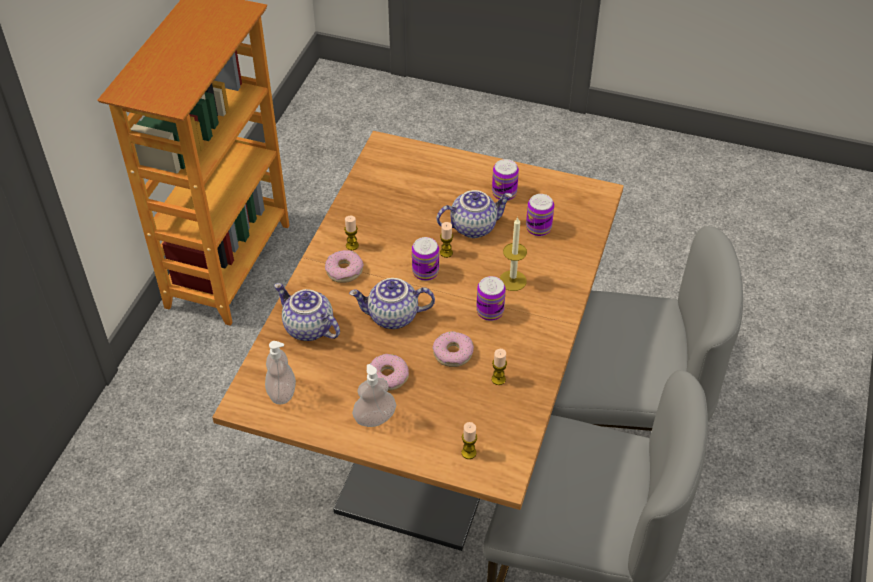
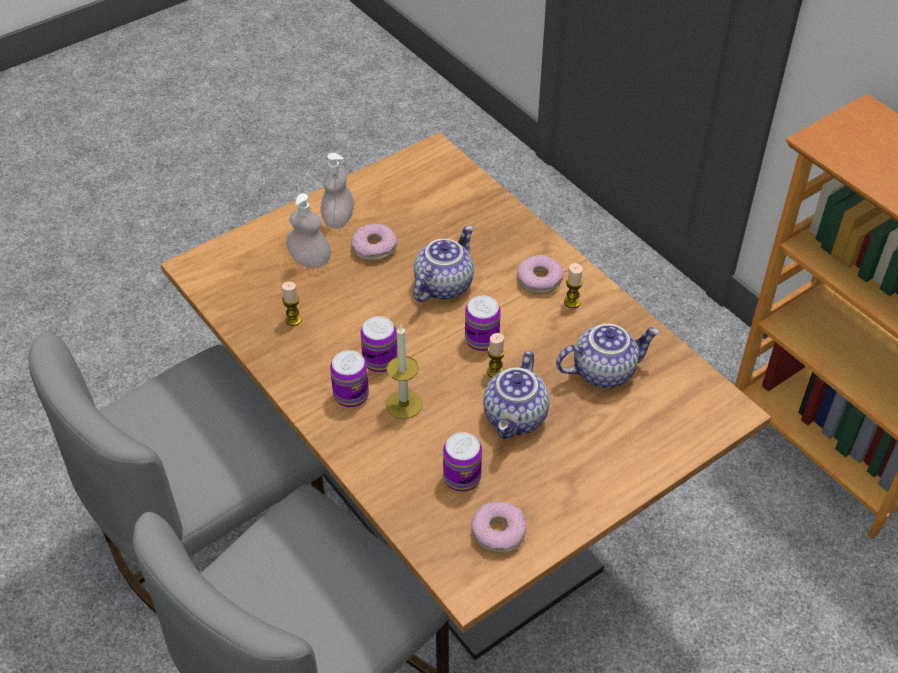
camera: 125 degrees right, 0 degrees up
(282, 392) = (424, 177): soap dispenser -> soap dispenser (310, 260)
(307, 328) = (484, 222): teapot -> teapot (604, 370)
(453, 353) = (356, 304): donut -> donut (499, 532)
(468, 453) = (241, 258): candle -> none
(504, 193) = (549, 481): can -> can (351, 395)

